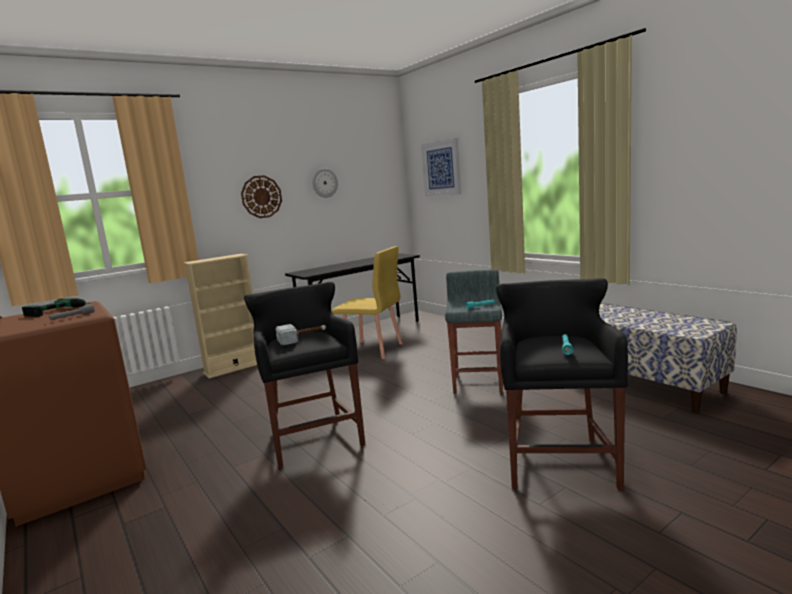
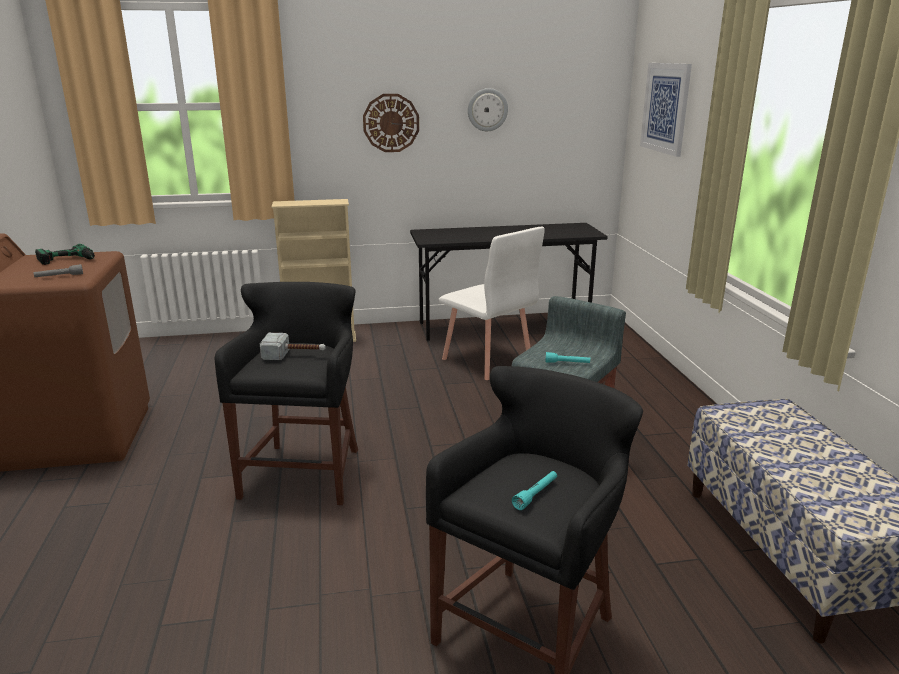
camera: 25 degrees right, 10 degrees up
(372, 350) = (487, 361): yellow chair -> white chair

